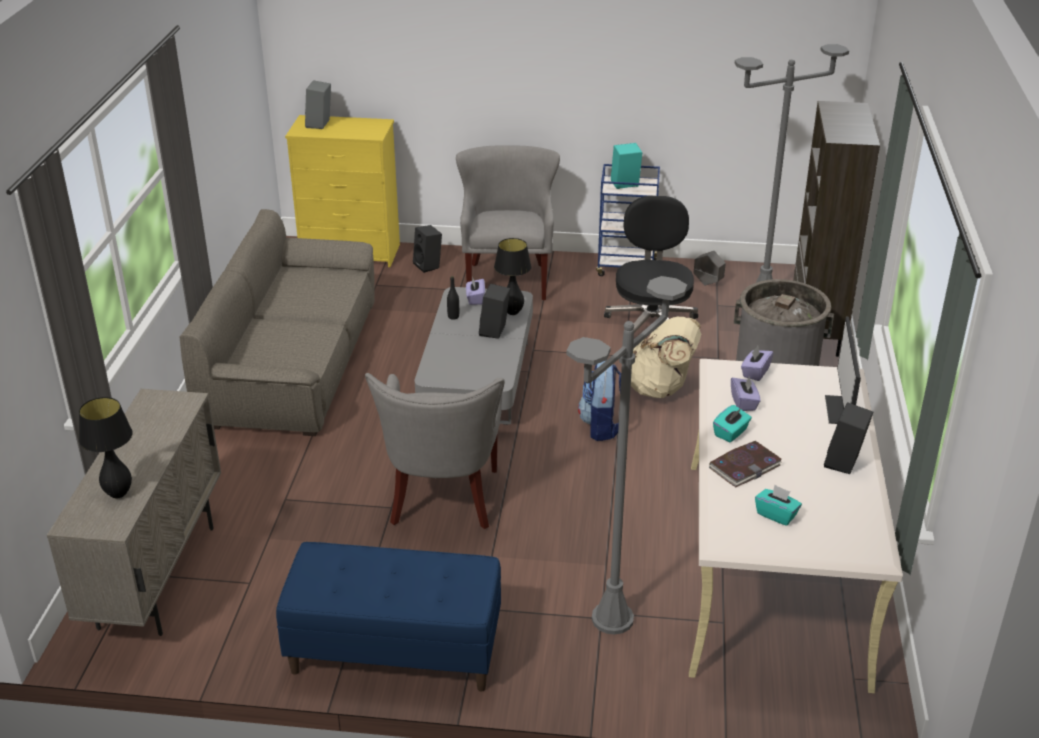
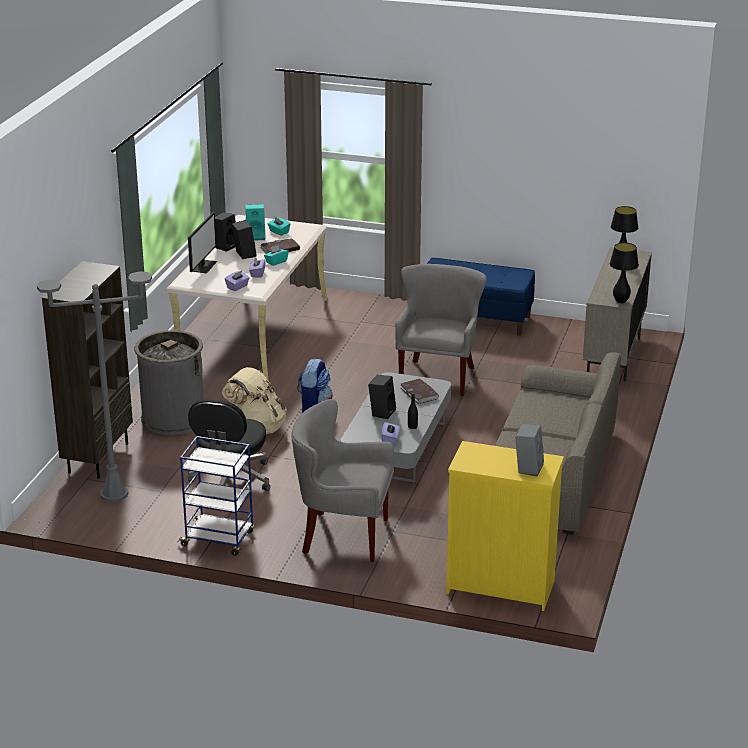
camera: 170 degrees left, 5 degrees down
(429, 265) = (418, 562): black speaker -> black speaker (243, 254)
(454, 362) = (419, 393): none -> book
(508, 280) = (343, 536): grey armchair -> grey armchair turned 90 degrees clockwise
(512, 312) = (362, 425): black table lamp -> black table lamp (621, 301)
(612, 619) = (355, 320): grey floor lamp -> none
(624, 185) = (221, 461): turquoise speaker -> turquoise speaker (256, 236)
(708, 283) = (152, 514): grey planter -> none

